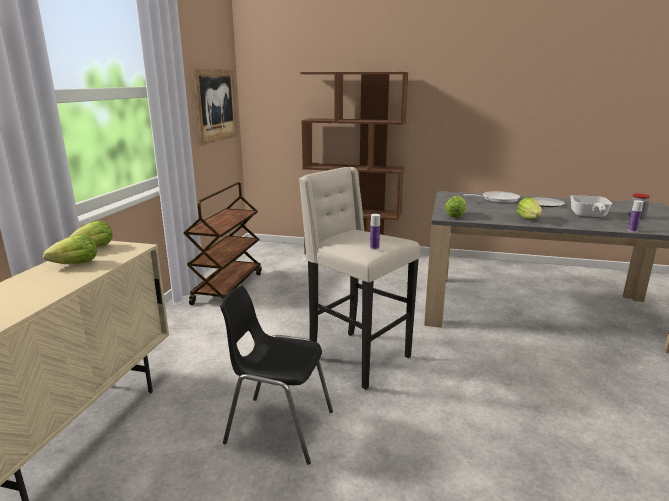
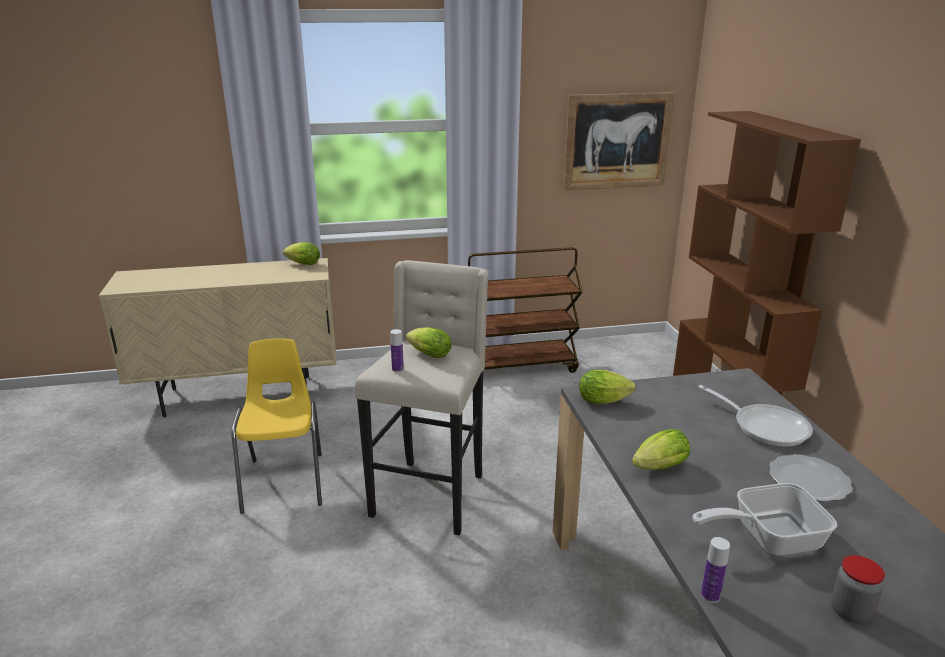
camera: 65 degrees right, 5 degrees up
(72, 265) = (264, 270): lettuce -> lettuce (427, 354)
(278, 427) = (285, 481): black chair -> yellow chair

